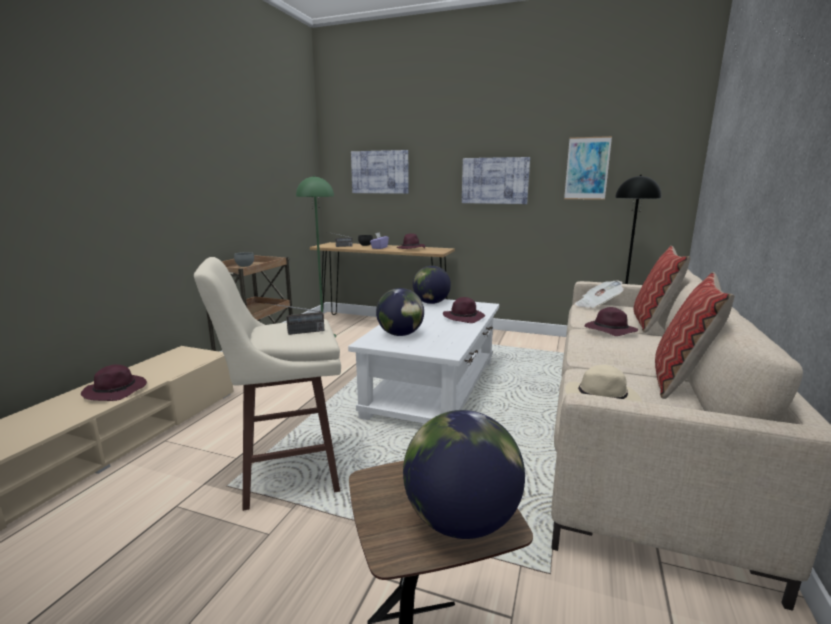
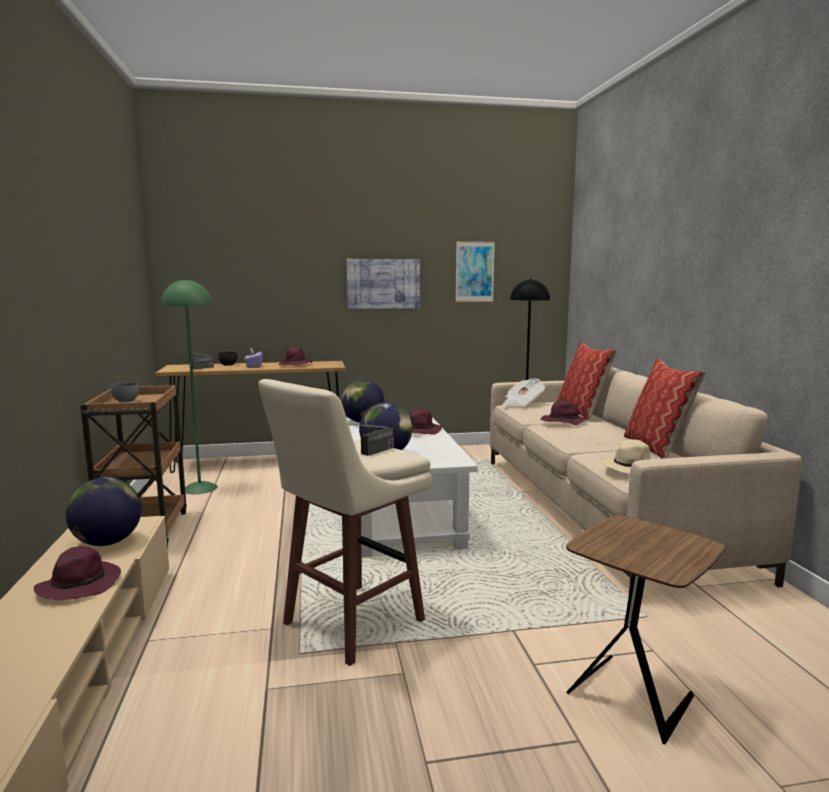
camera: 30 degrees left, 5 degrees down
(380, 172) = (240, 273): picture -> none
(461, 521) = (677, 548): globe -> globe (107, 542)

